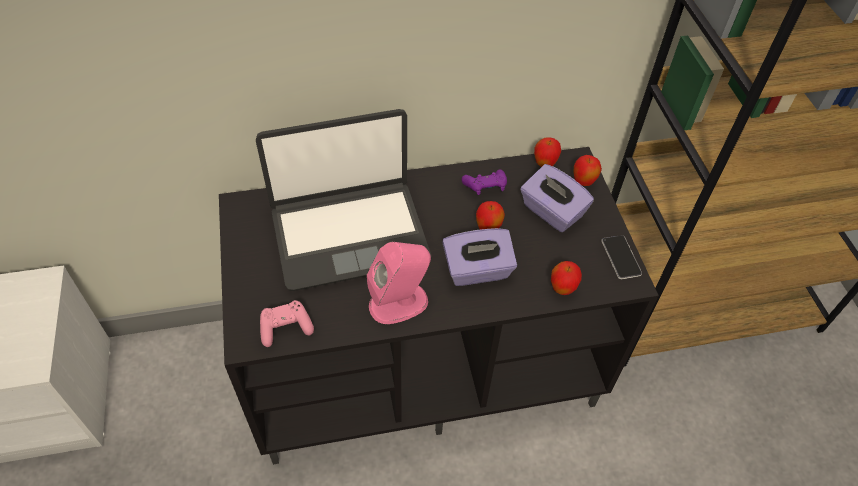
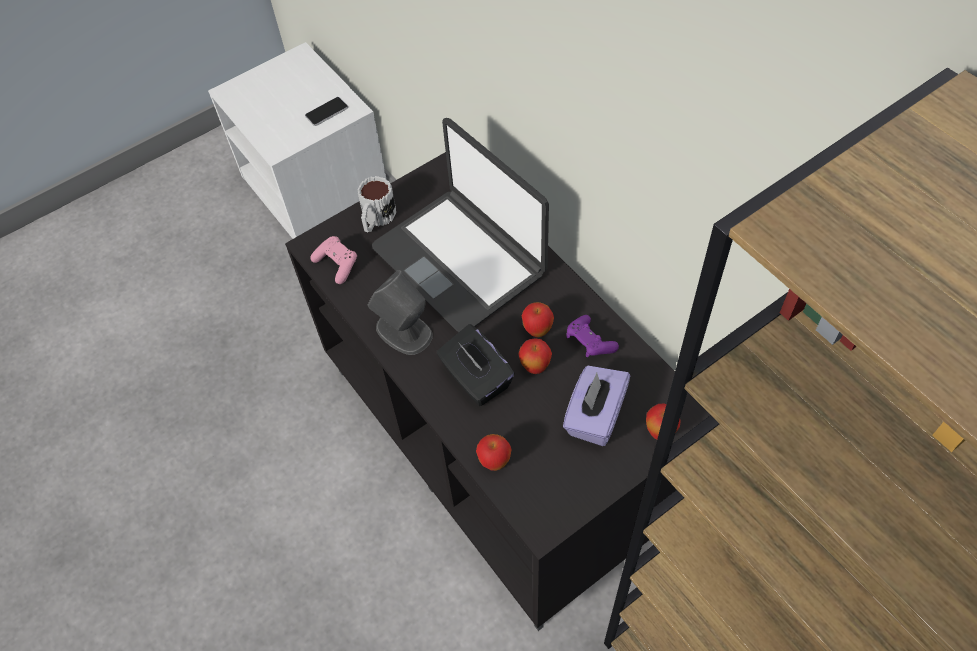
camera: 70 degrees right, 5 degrees up
(255, 277) = (376, 219): none -> mug
(399, 303) = (404, 332): pink speaker -> grey speaker
(477, 271) = (476, 378): purple tissue box -> black tissue box
(544, 164) = (661, 384): apple -> apple (537, 330)
(621, 257) = (570, 505): phone -> phone (326, 112)

